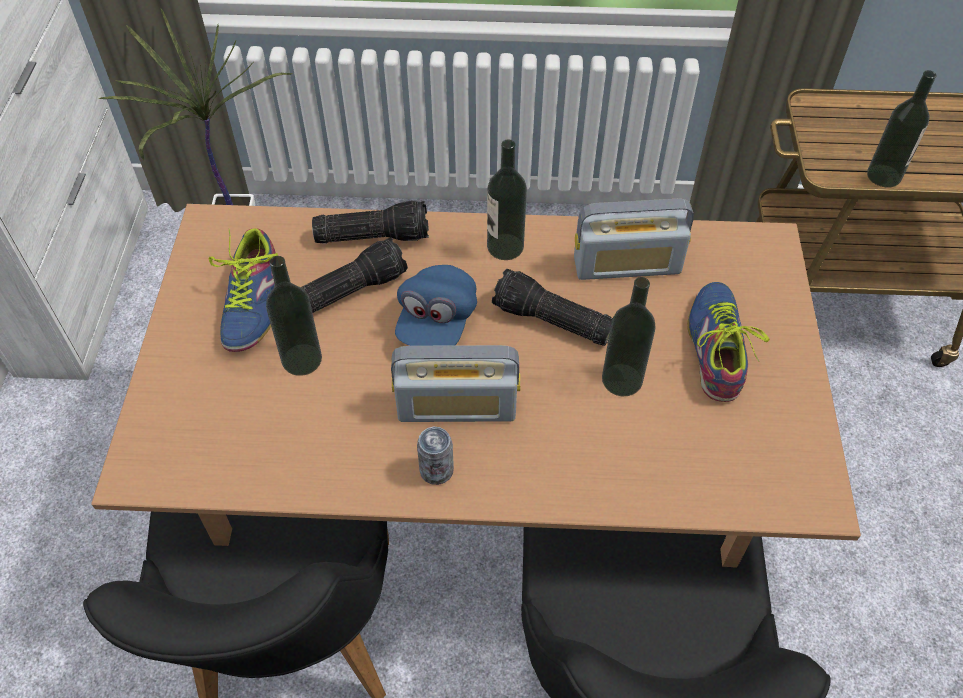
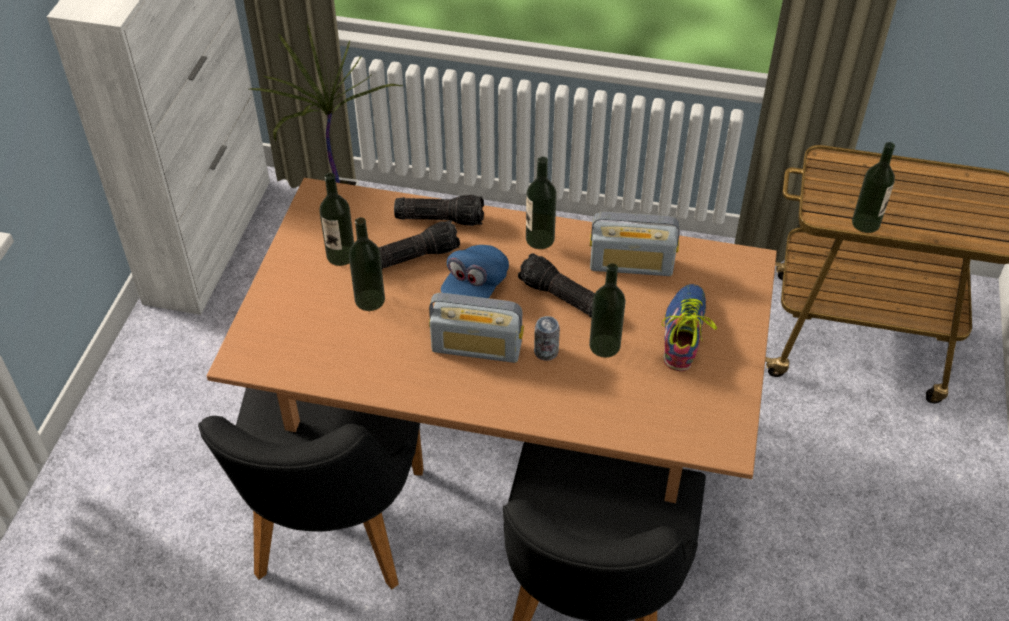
camera: 10 degrees right, 5 degrees down
(252, 302) = (341, 255): shoe -> bottle
(436, 470) = (452, 388): can -> can (546, 352)

